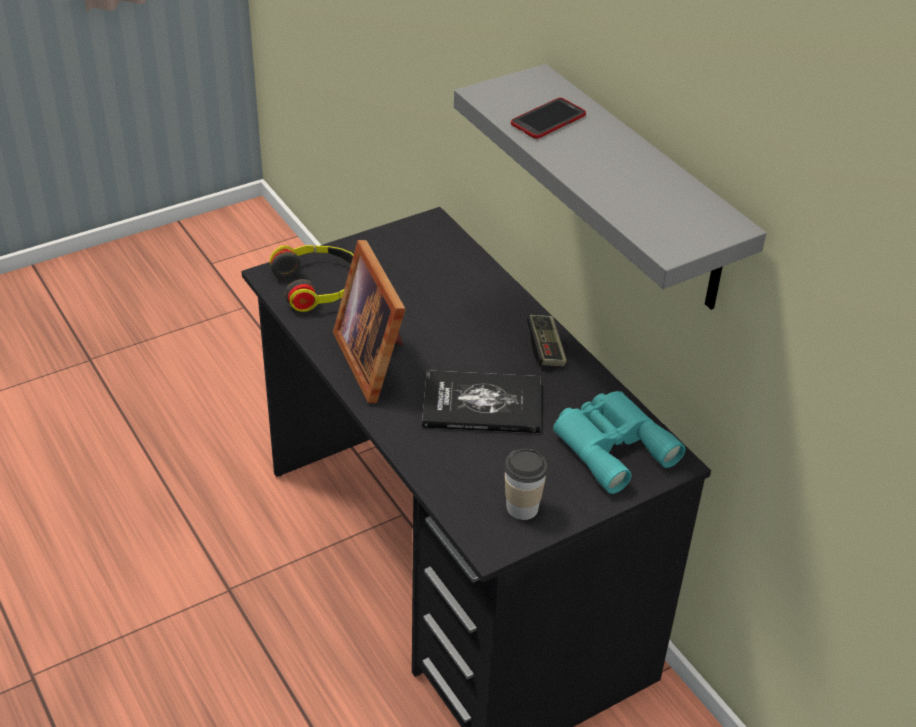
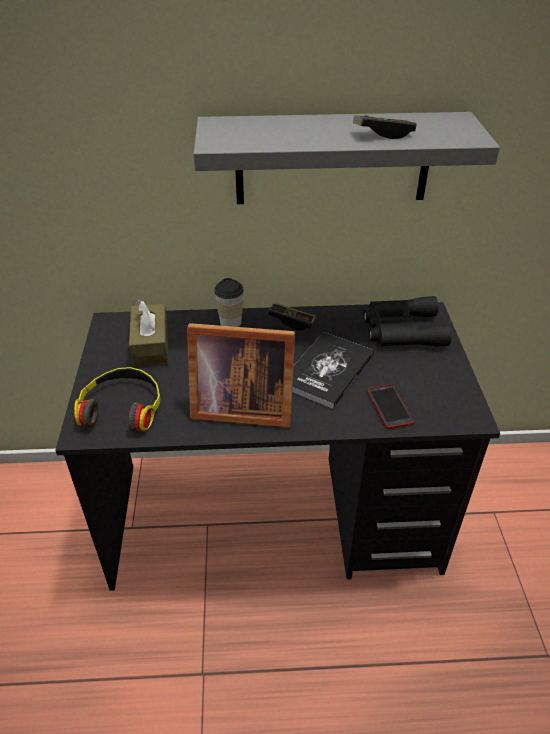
camera: 60 degrees left, 0 degrees up
(420, 264) = (151, 345): none -> brown tissue box
(522, 507) = (441, 389): cup -> cup (230, 322)
(548, 120) = (278, 133): phone -> phone (389, 407)
(611, 444) = (401, 330): turquoise binoculars -> black binoculars
(616, 183) = (383, 134): none -> game controller

